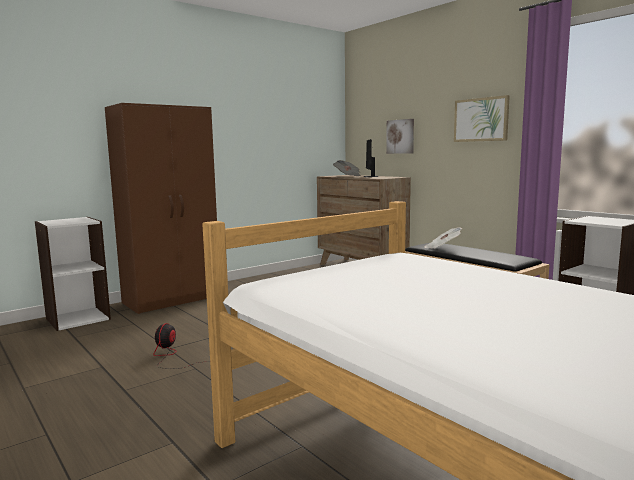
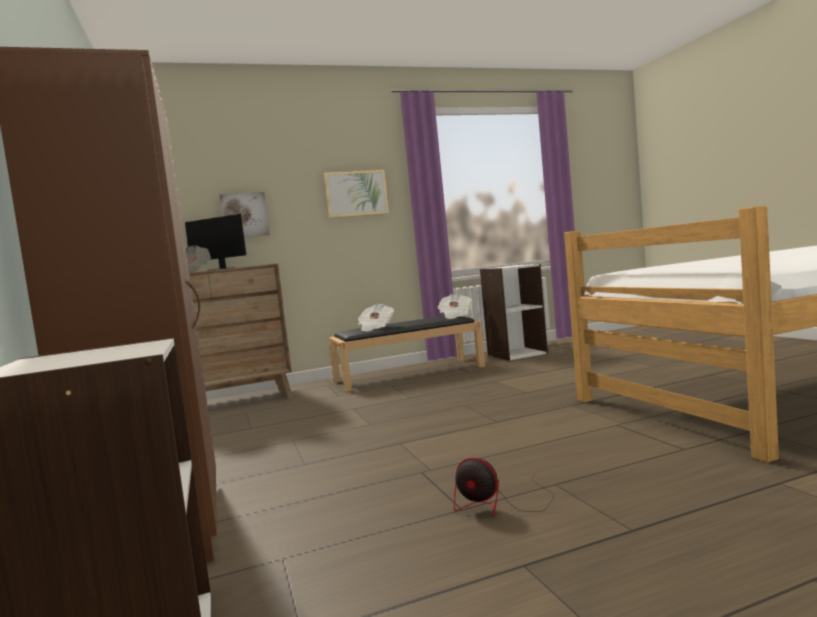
camera: 70 degrees left, 5 degrees down
(519, 260) = (455, 316): none -> newspaper

